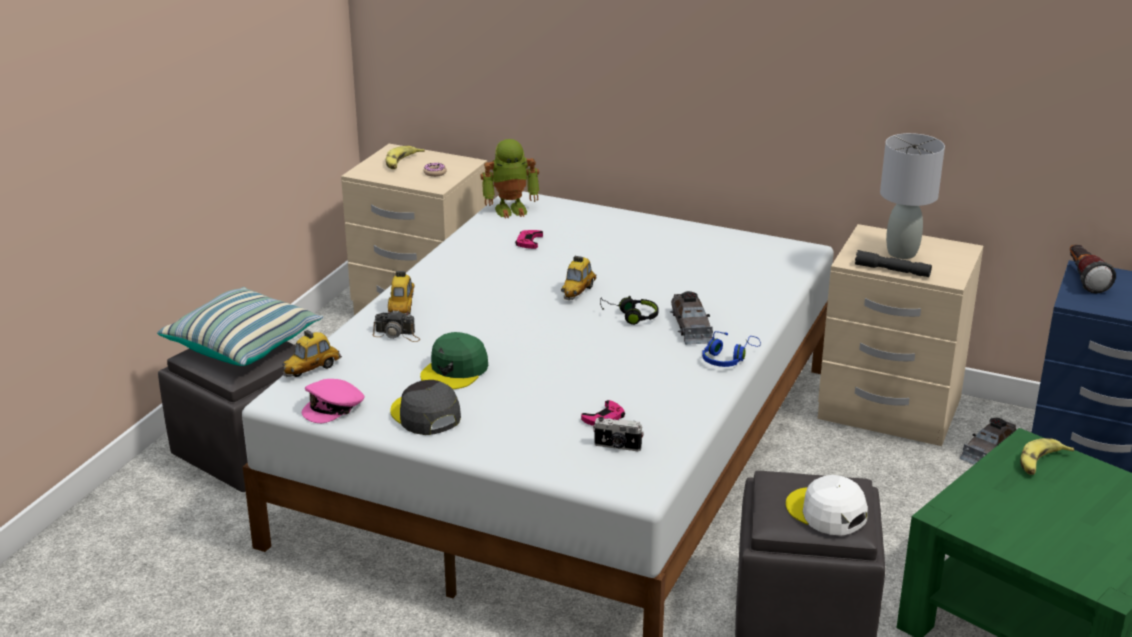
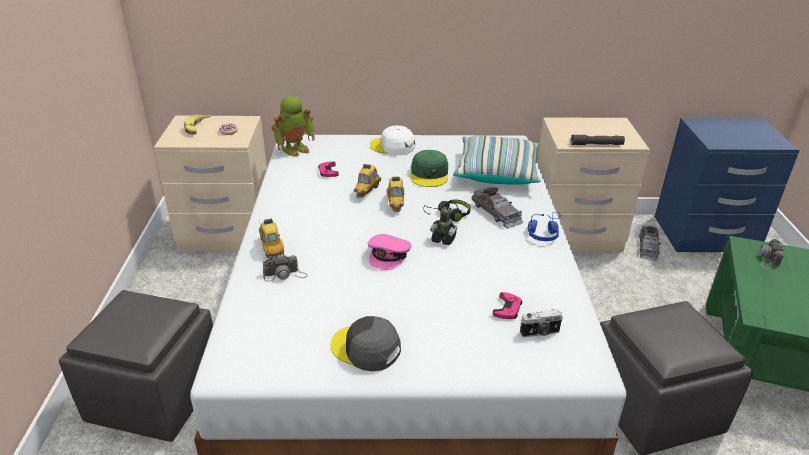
camera: 25 degrees left, 5 degrees up
(243, 344) = (136, 313): pillow -> pillow (496, 172)
(311, 369) = (232, 329): toy car -> toy car (367, 190)
(334, 407) = (280, 364): pink cap -> pink cap (389, 255)
(455, 370) = (357, 296): green cap -> green cap (429, 174)
(599, 339) = (443, 239): none -> toy robot
(826, 512) = (695, 339): white cap -> white cap (392, 146)
(901, 253) = (588, 131): grey table lamp -> none
(1041, 463) = (768, 258): banana -> camera
(1084, 279) = (702, 128): flashlight -> none

